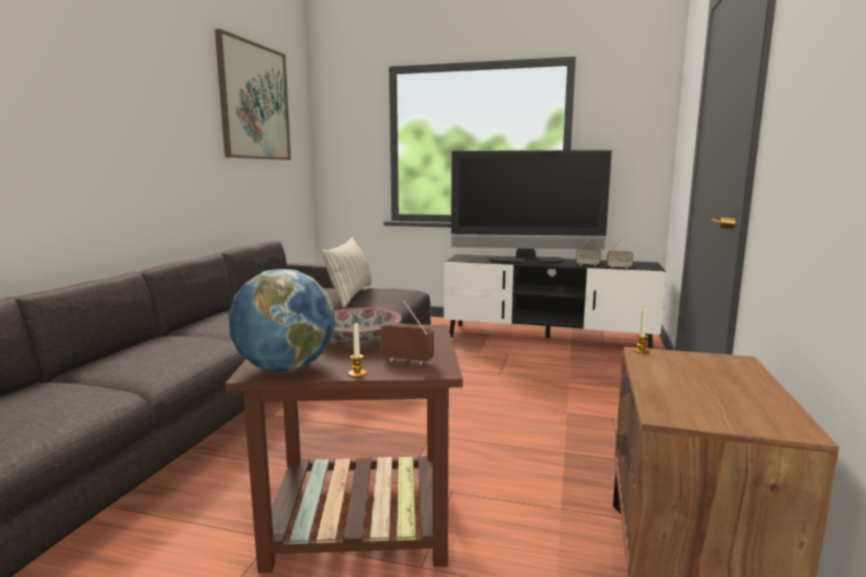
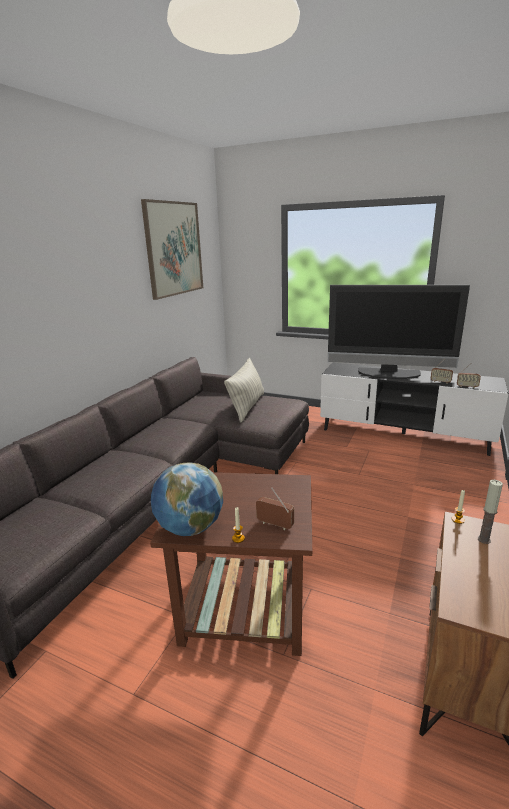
camera: 10 degrees right, 10 degrees up
(359, 340) = (244, 494): bowl -> none
(677, 363) = (484, 539): none -> candle

